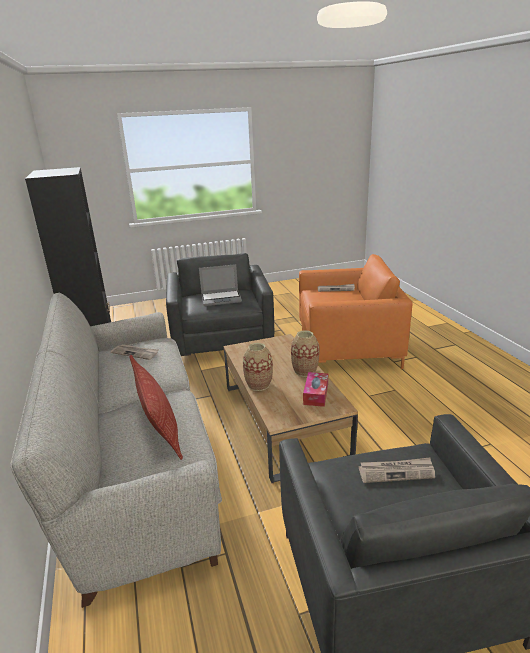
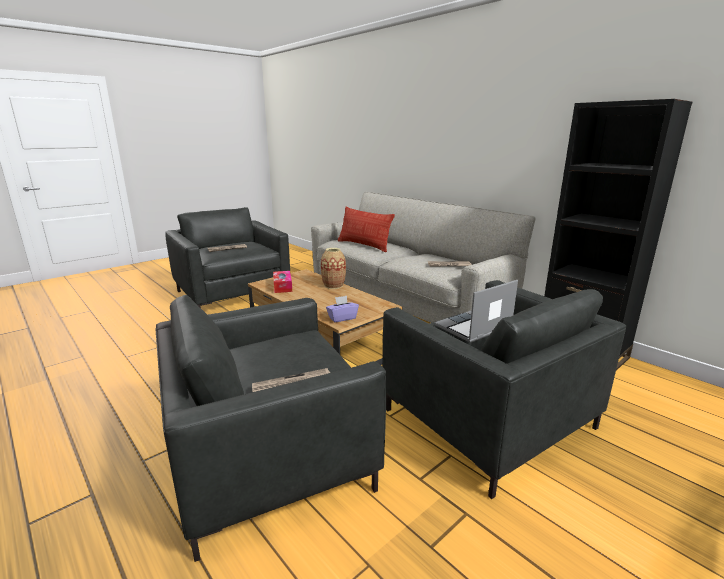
camera: 155 degrees right, 5 degrees down
(281, 342) = (342, 318): none -> purple tissue box
(305, 371) = (299, 298): vase -> none
(348, 347) = (268, 456): orange armchair -> grey armchair

